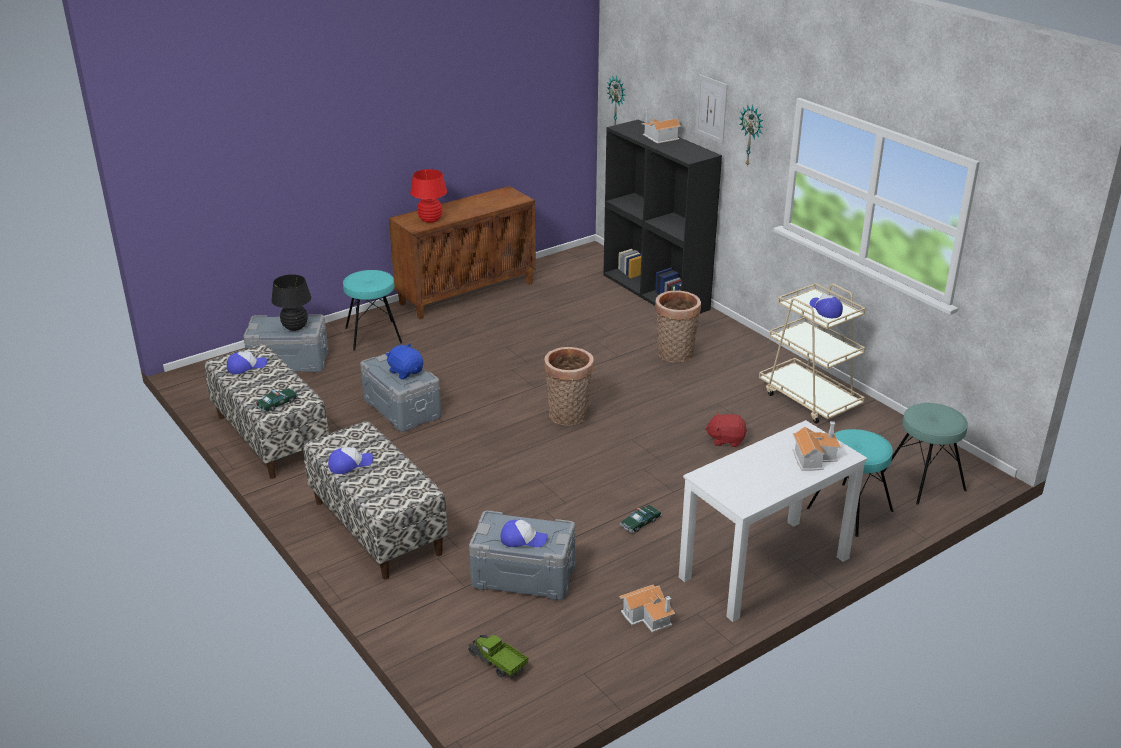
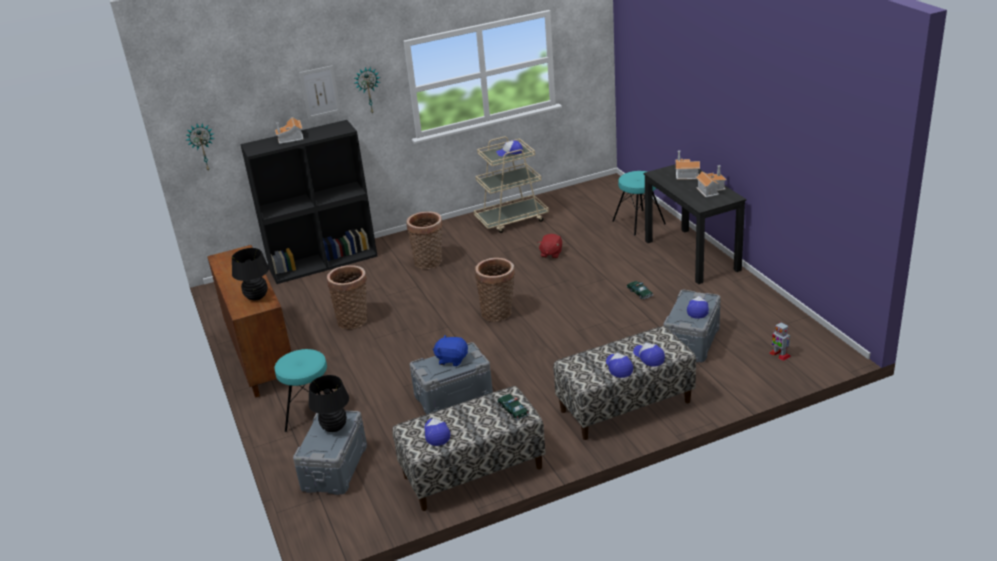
camera: 75 degrees left, 0 degrees up
(370, 484) = (648, 357): none -> cap
(405, 372) = (452, 359): blue plush toy -> blue plush toy turned 45 degrees clockwise
(430, 220) = (256, 297): red table lamp -> black table lamp
(497, 663) = (779, 354): toy truck -> toy robot
(540, 329) = (354, 320): none -> basket
(648, 616) = (735, 297): toy house -> toy house (710, 189)
(764, 568) = (692, 255): white desk -> black desk
(923, 481) = (615, 197): turquoise stool -> none

